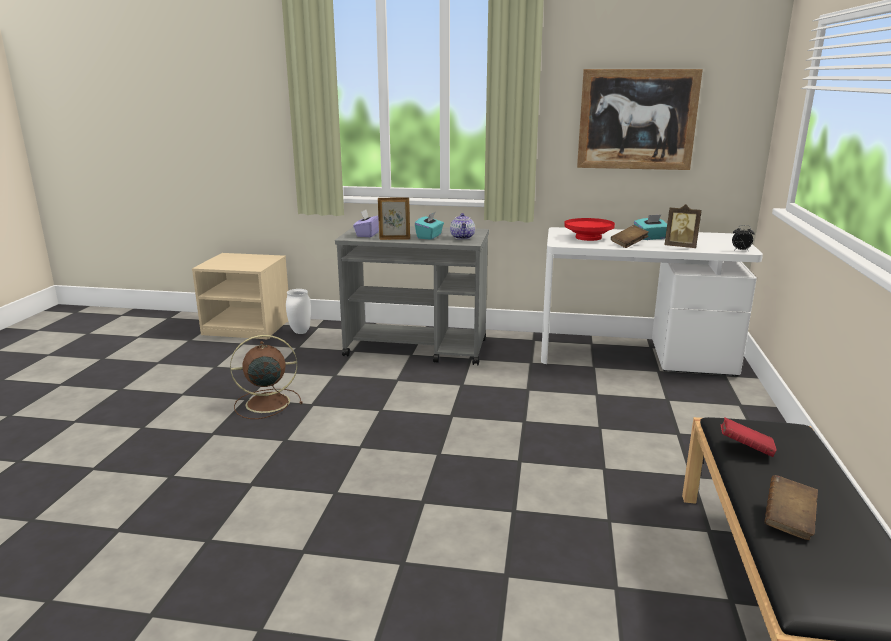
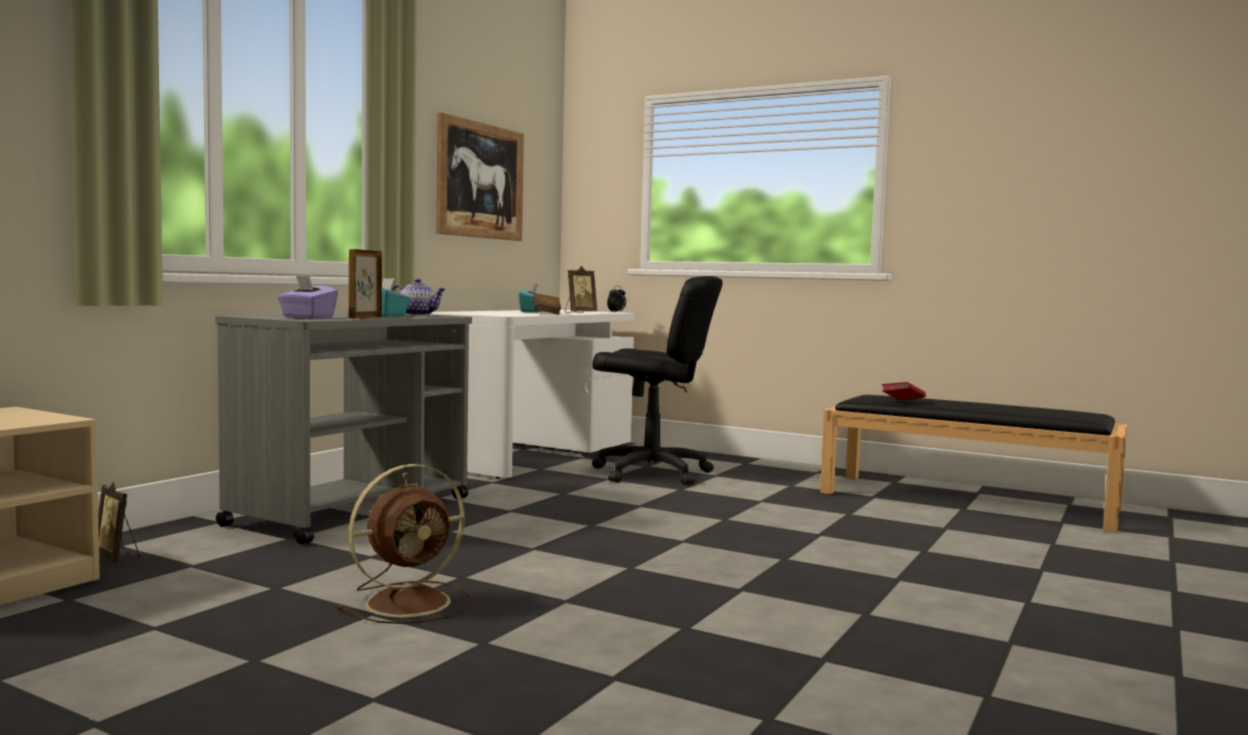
camera: 70 degrees left, 15 degrees down
(265, 403) = (411, 602): brown fan -> brown fan turned 135 degrees counterclockwise
(301, 332) = (117, 557): white vase -> picture frame
(588, 238) = (497, 313): red bowl -> none
(641, 406) = (652, 473): none -> black office chair
(788, 520) = (1002, 410): brown book -> none

